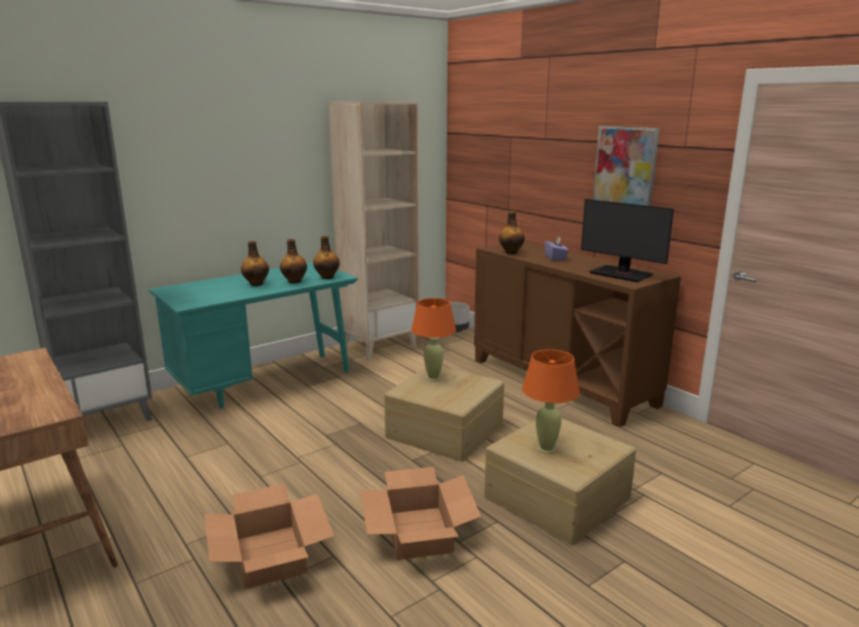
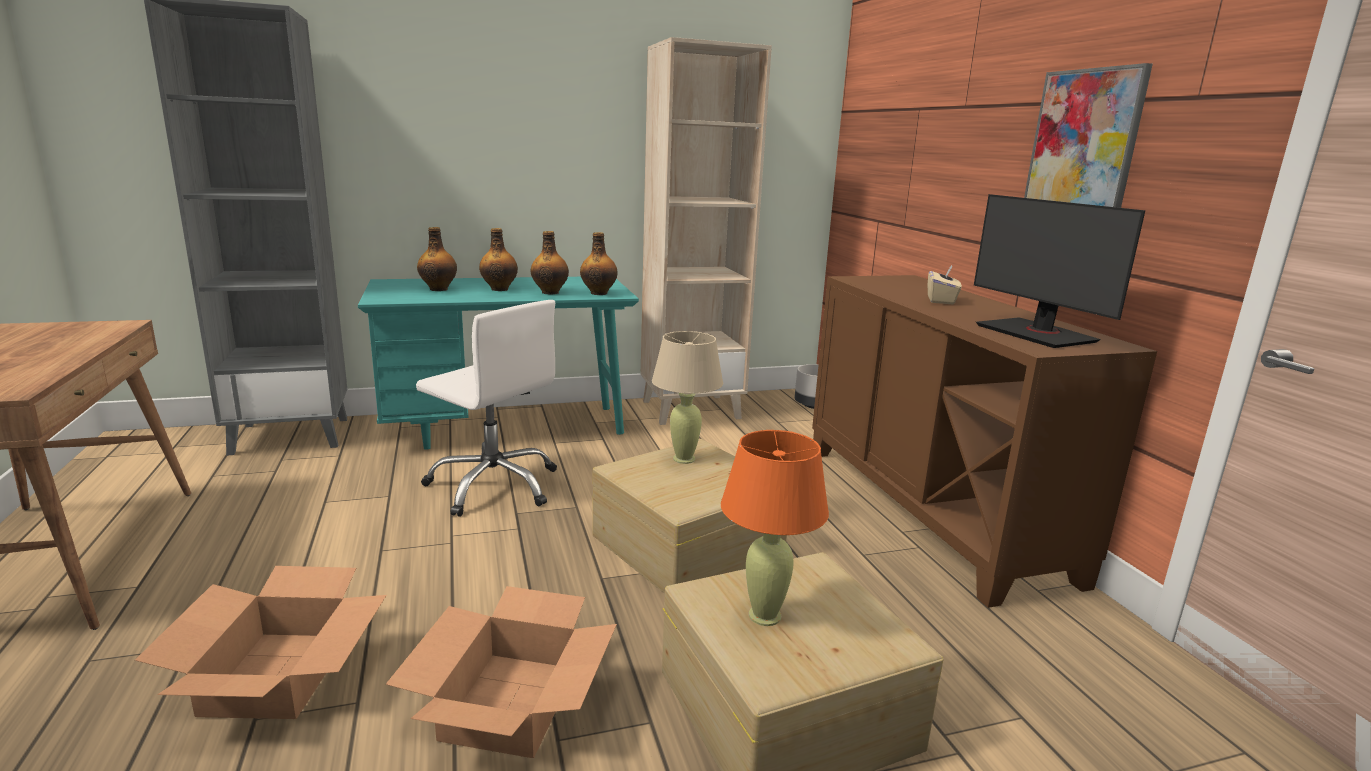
camera: 20 degrees right, 0 degrees up
(294, 421) = (494, 485): none -> white office chair
(433, 378) = (683, 459): orange table lamp -> beige table lamp
(511, 252) = (875, 286): bottle -> bottle (439, 289)
(555, 258) = (941, 300): purple tissue box -> beige tissue box

